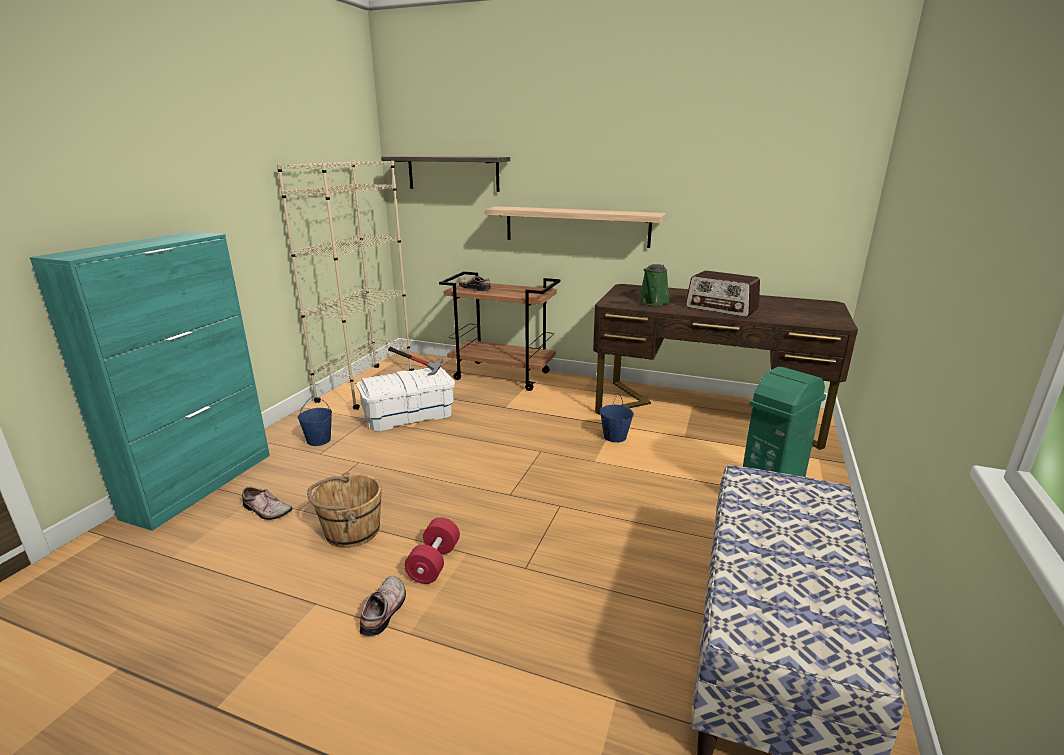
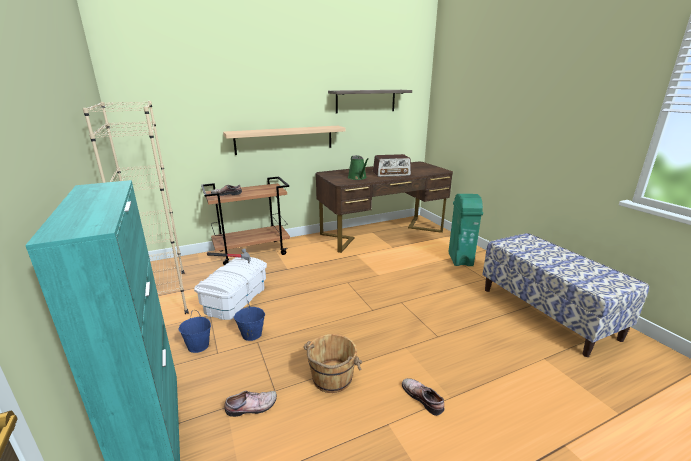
camera: 45 degrees left, 0 degrees up
(434, 563) = (401, 362): red dumbbell -> none
(453, 173) = (181, 109): shelf -> shelf (365, 101)
(614, 437) = (367, 260): blue bucket -> blue bucket (251, 334)

